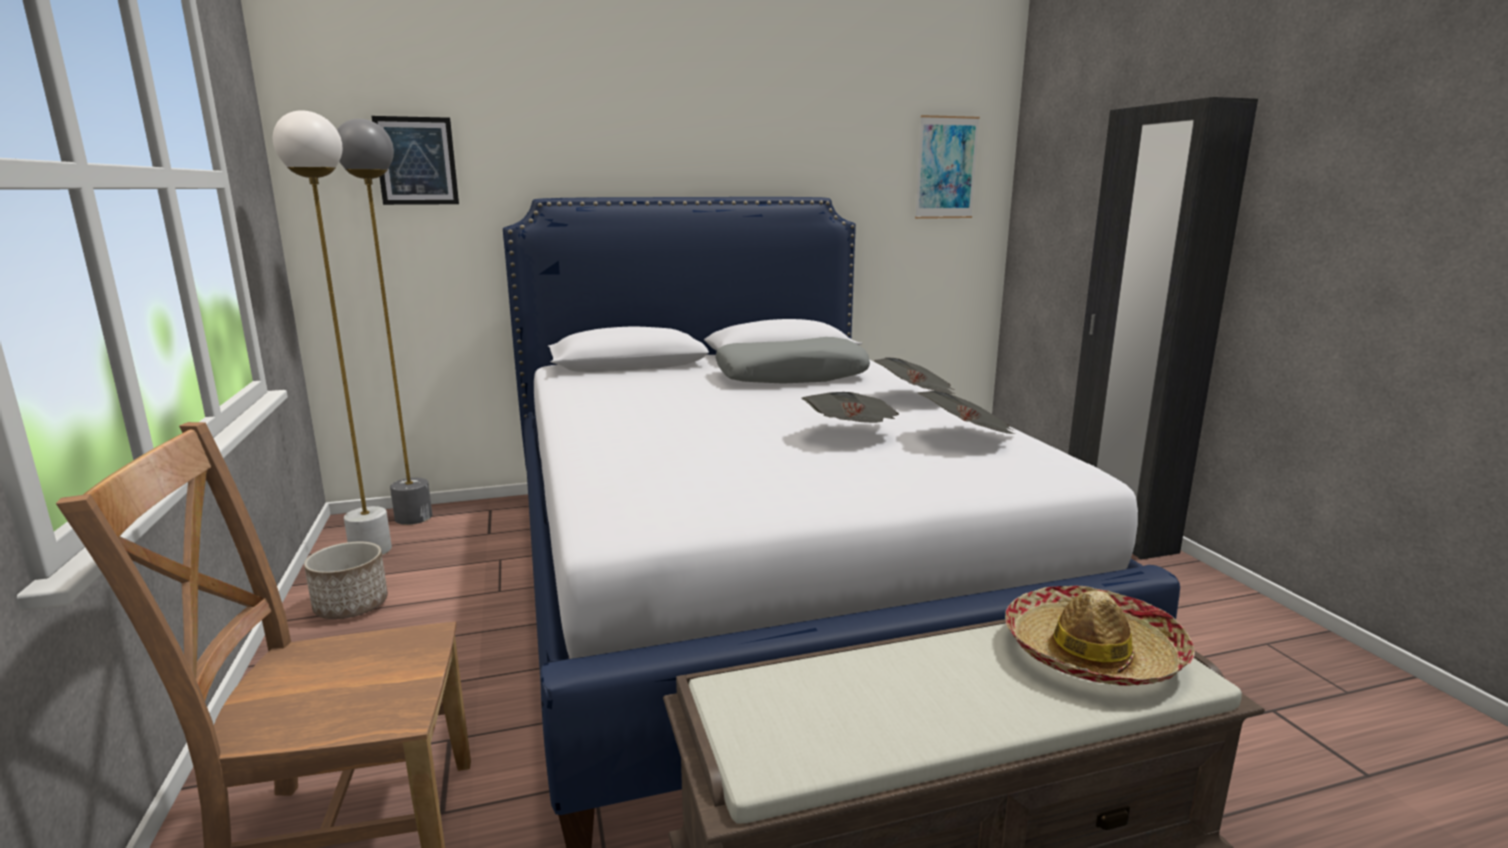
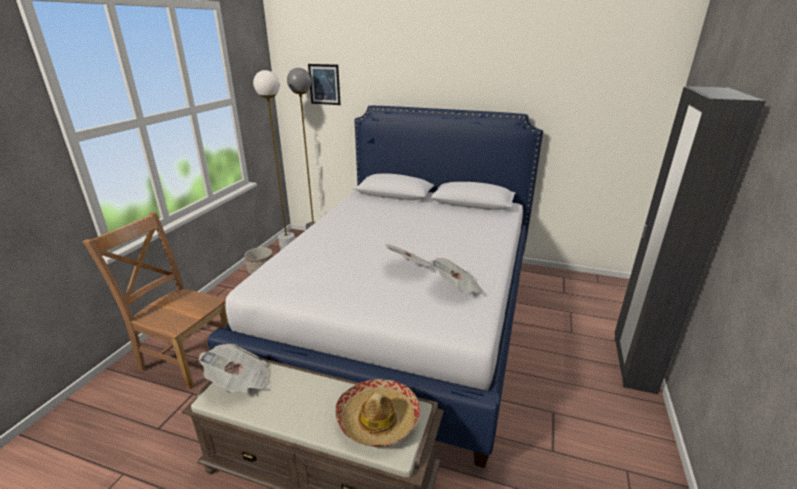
camera: 35 degrees right, 10 degrees up
(791, 376) = (451, 220): grey pillow -> none
(916, 398) = (484, 253): newspaper -> newspaper (241, 382)
(946, 168) = (621, 98): picture -> none

